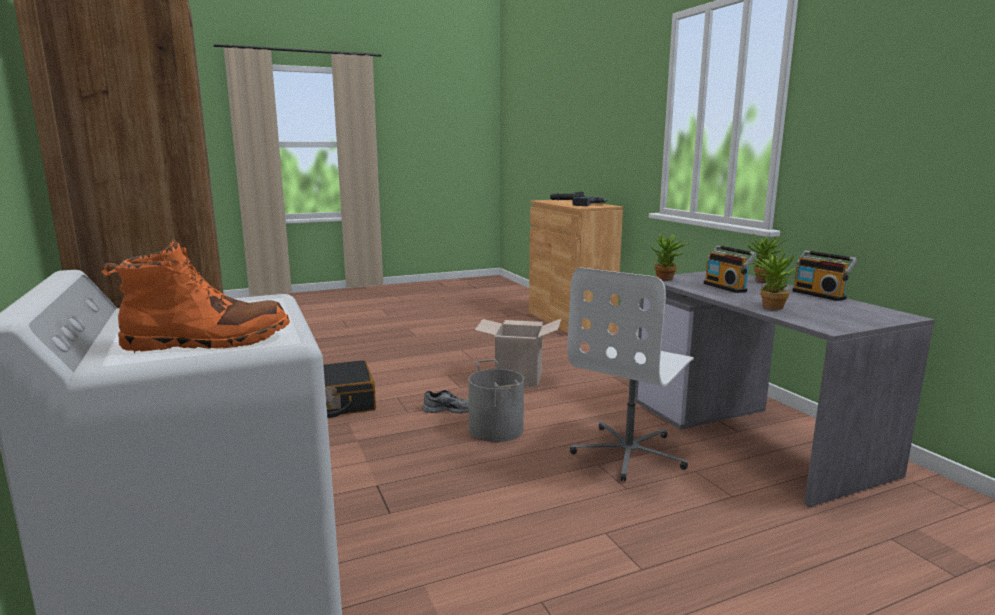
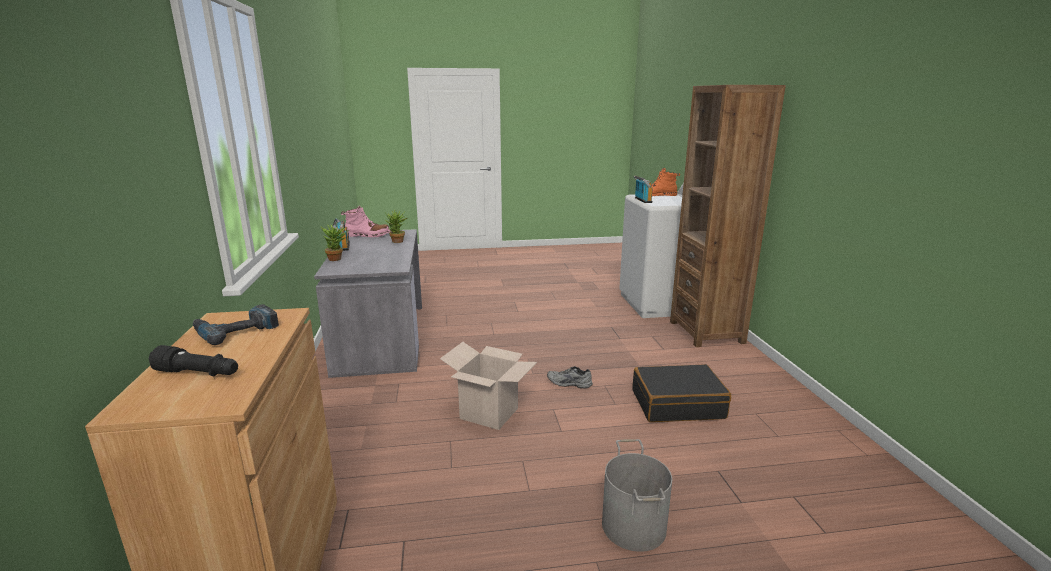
camera: 165 degrees left, 5 degrees up
(495, 429) = (541, 361): grey bucket -> grey bucket (634, 526)
(629, 453) = (469, 337): white office chair -> none
(667, 280) = (398, 266): potted plant -> none
(726, 287) = (378, 256): radio -> radio (642, 200)
(862, 314) = (367, 235): none -> pink boot

